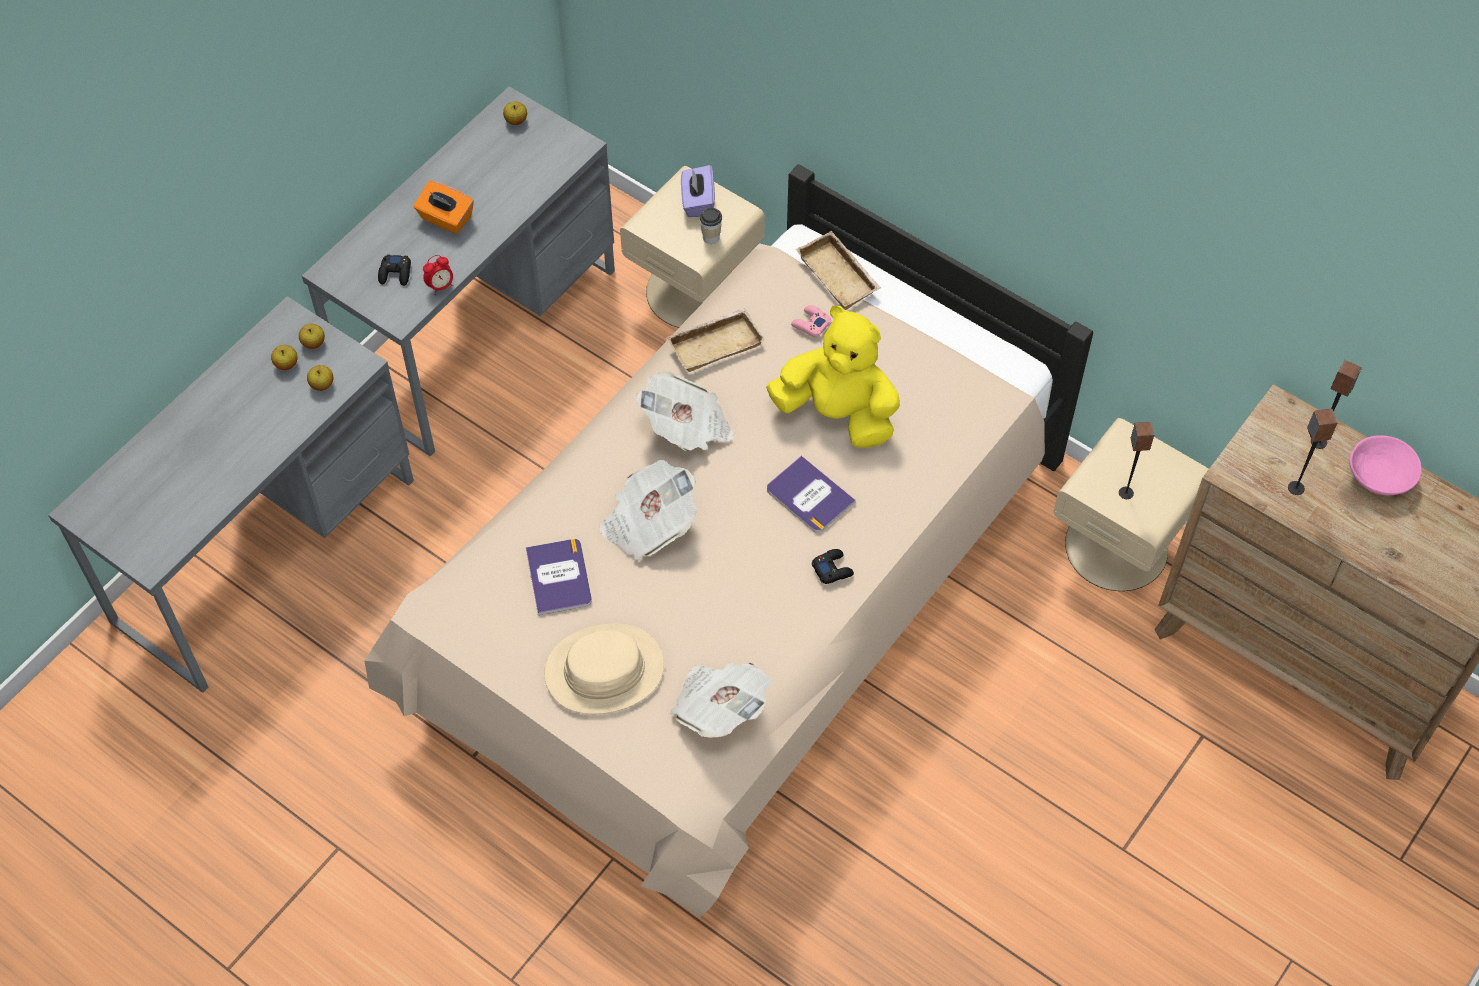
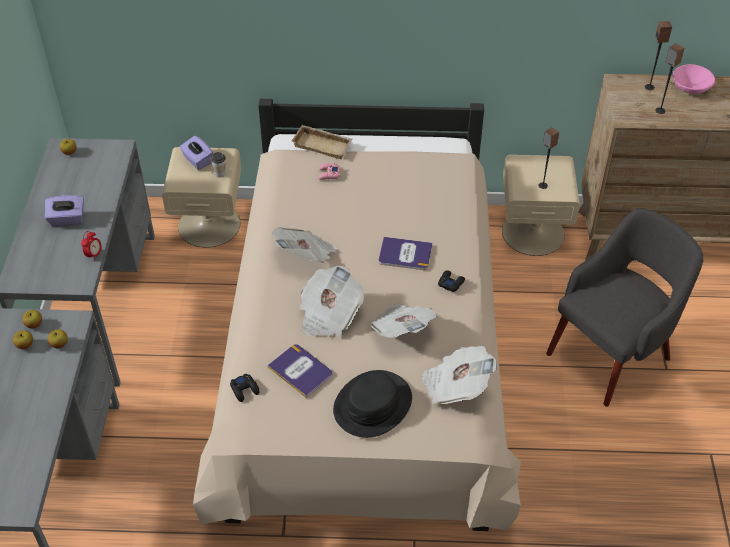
camera: 35 degrees left, 10 degrees down
(395, 273) = (58, 262): black game controller -> black game controller (245, 389)
(446, 219) = (67, 219): orange tissue box -> purple tissue box
(604, 671) = (373, 405): beige hat -> black hat
(715, 343) = (284, 208): beige tray -> none
(717, 596) = (402, 330): none -> newspaper
(837, 414) = (383, 208): yellow plush toy -> none
(1064, 783) = (610, 355): none -> grey armchair

